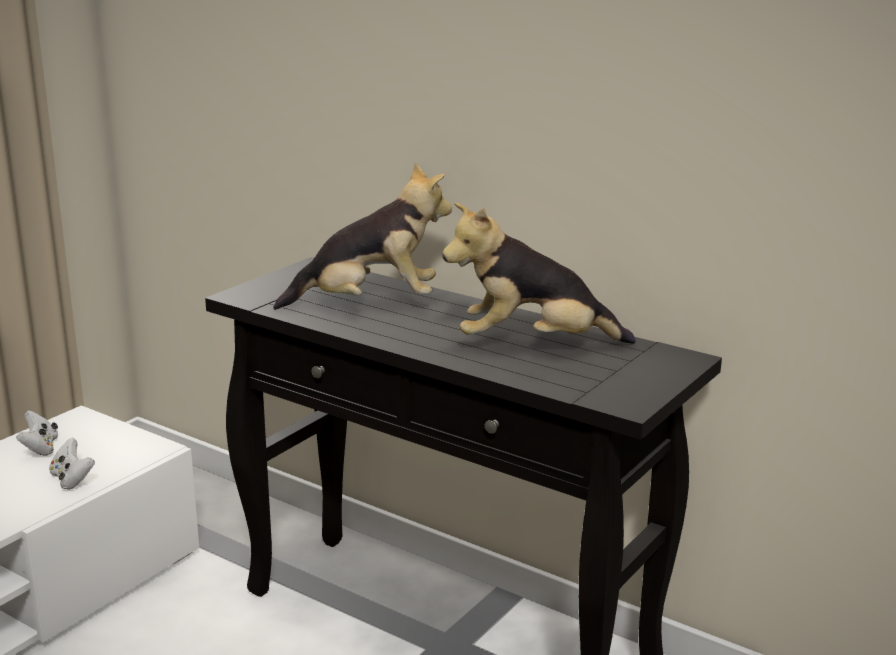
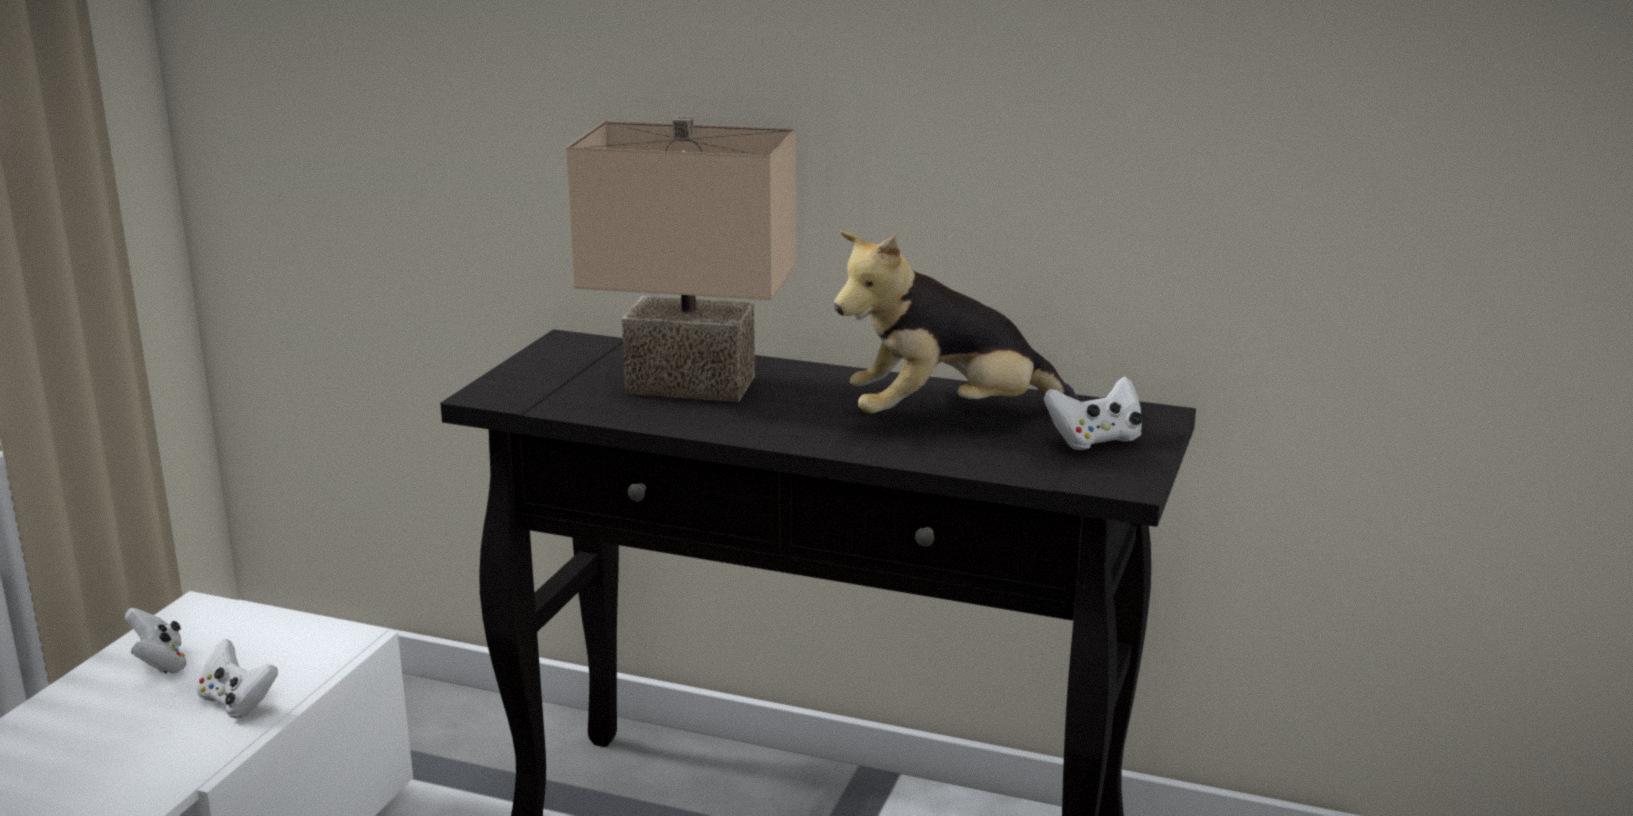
camera: 15 degrees left, 0 degrees up
(370, 304) = (687, 387): plush toy -> beige table lamp
(628, 372) = (1095, 440): none -> white game controller

